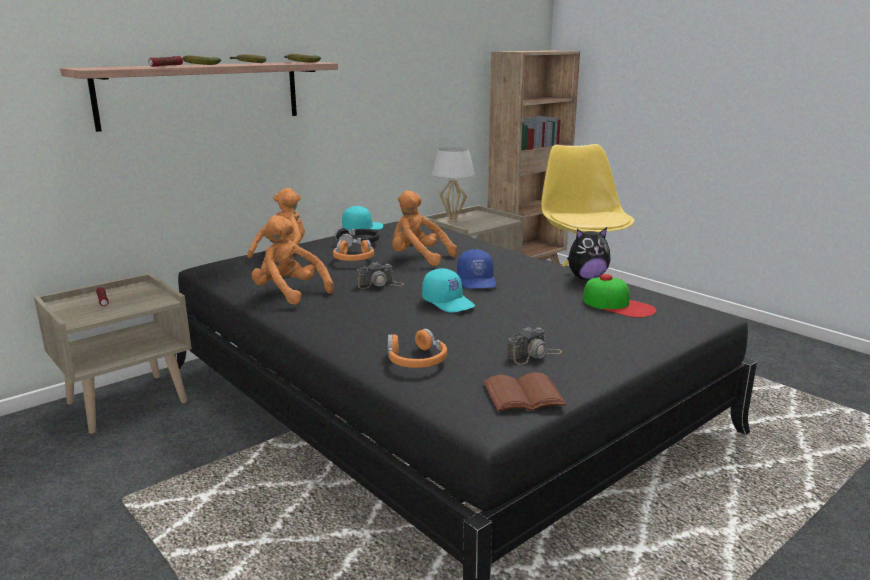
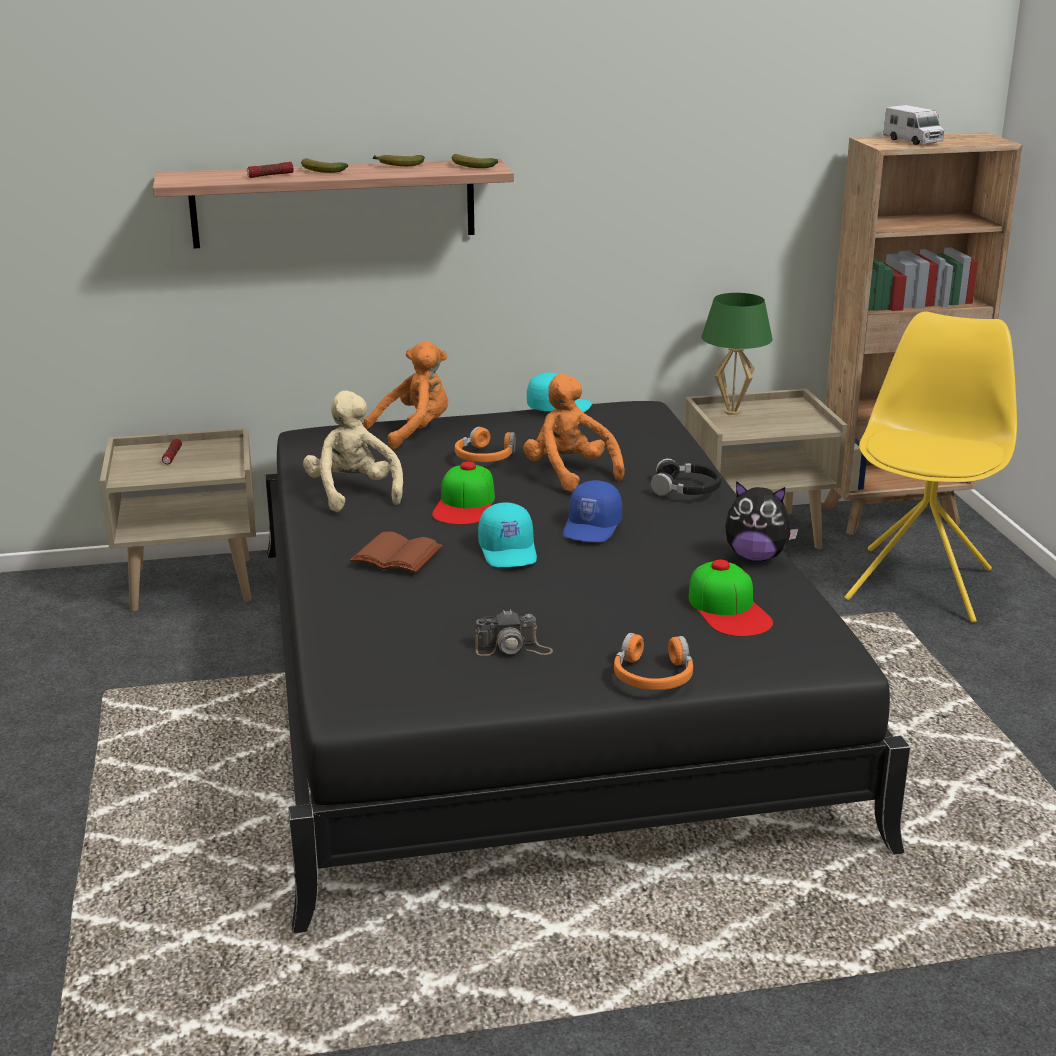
camera: 30 degrees right, 5 degrees up
(289, 293) = (353, 493): orange plush toy -> beige plush toy
(358, 243) = (519, 432): black headphones -> black headphones (686, 489)
(380, 284) = (465, 504): camera -> cap
(416, 360) = (374, 618): orange headphones -> orange headphones (653, 676)
(452, 221) = (732, 412): white table lamp -> green table lamp
(523, 397) = (424, 693): brown book -> brown book (394, 557)
(527, 51) = (912, 141): none -> toy truck

